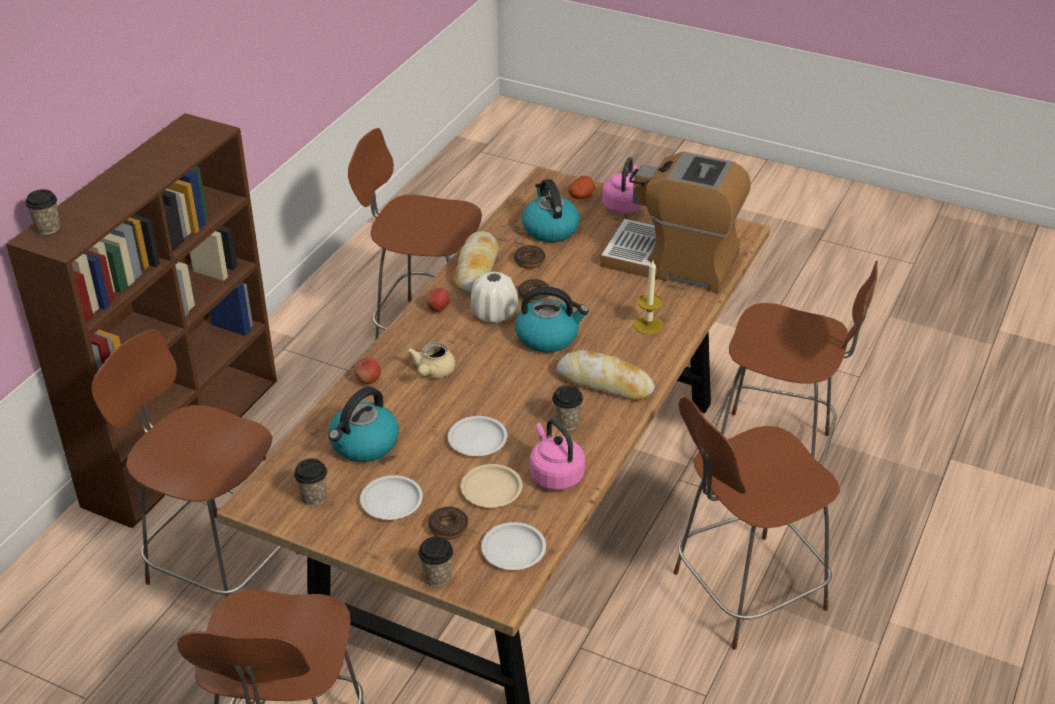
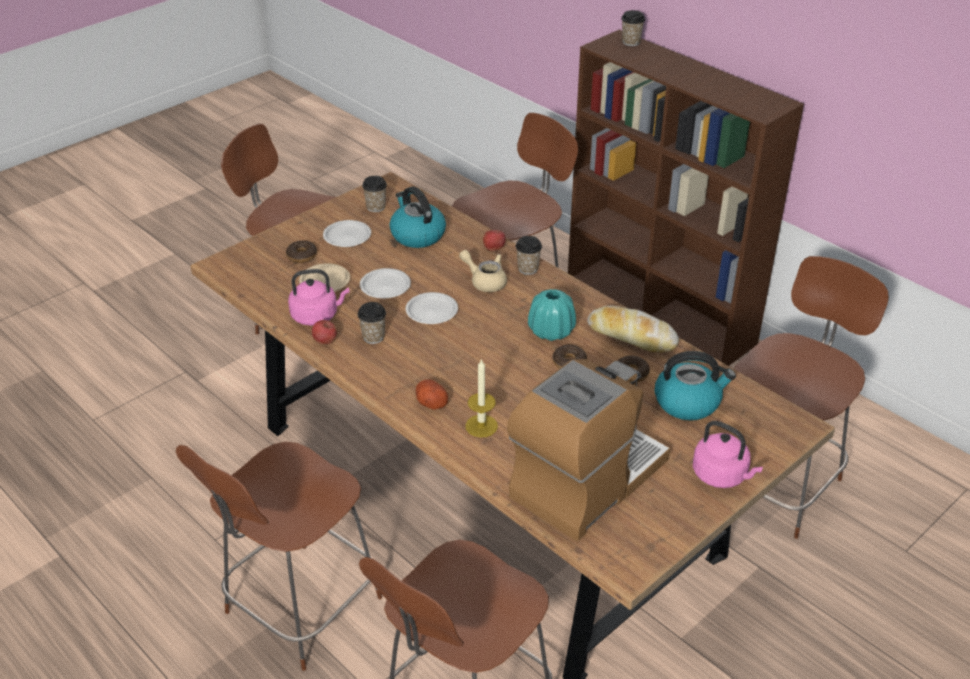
camera: 110 degrees right, 0 degrees up
(437, 577) = (260, 243): cup -> cup (528, 269)
(438, 308) = (575, 301): apple -> apple (325, 341)
(494, 314) = (551, 331): white vase -> turquoise vase
(514, 550) = (256, 279): white plate -> white plate (431, 312)
(548, 337) = (498, 355): kettle -> none
(581, 196) = (751, 445): potato -> potato (430, 402)
(605, 383) = (411, 372): bread -> none
(744, 592) = (299, 608): brown chair -> brown chair turned 135 degrees counterclockwise

